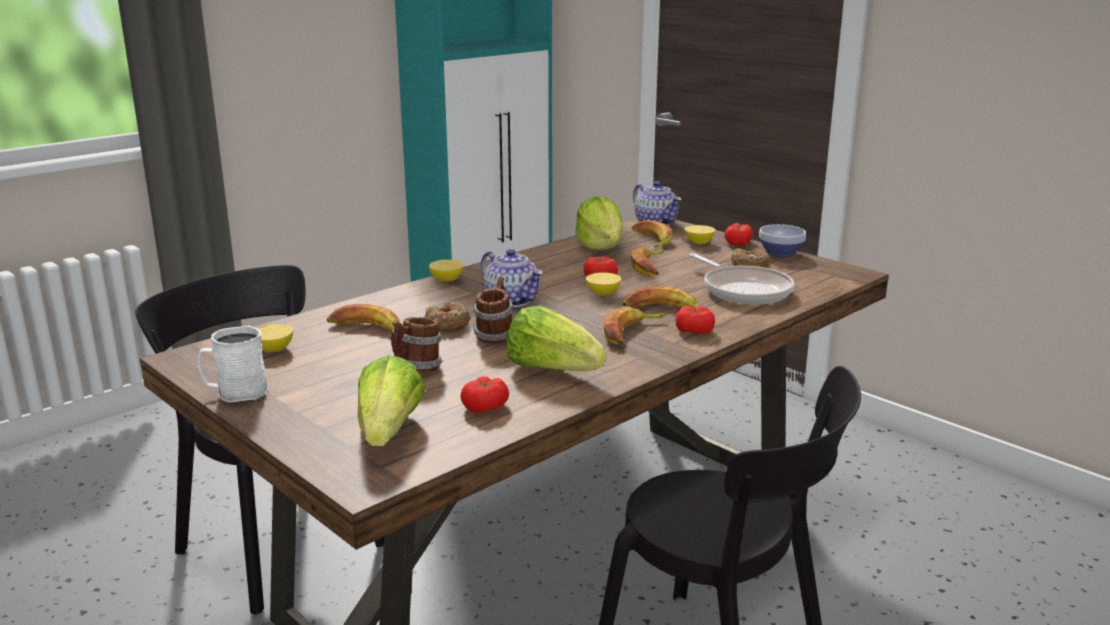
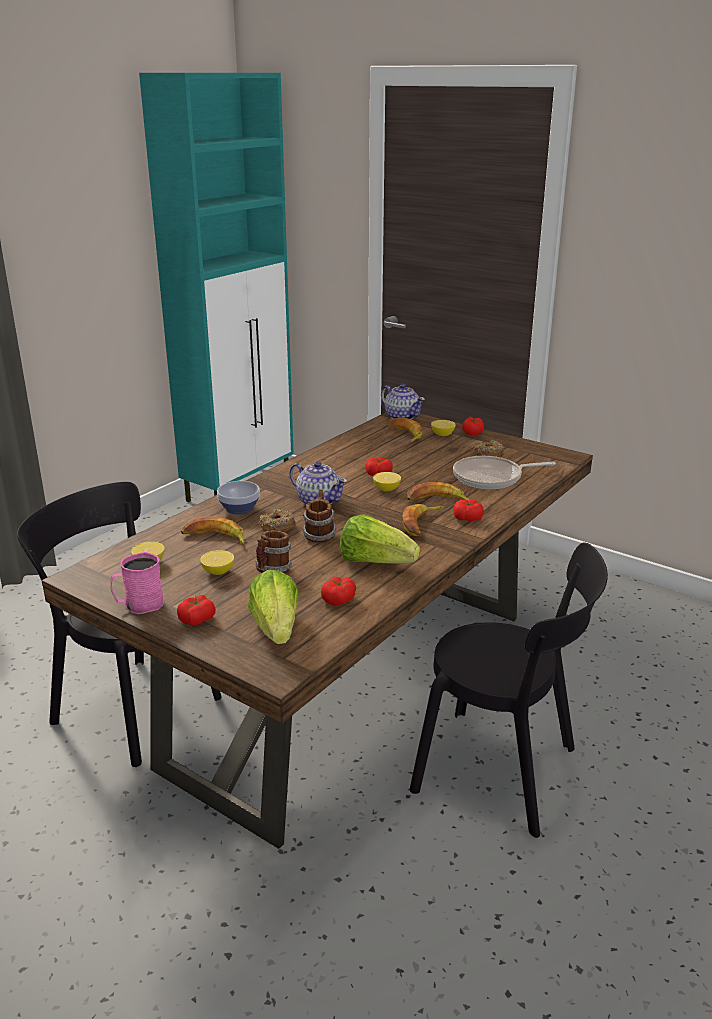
camera: 10 degrees left, 5 degrees up
(235, 393) = (139, 605): white mug -> pink mug
(296, 414) = (196, 619): none -> tomato
(446, 280) = (258, 485): lemon -> lemon (218, 572)
(600, 247) = (367, 444): lettuce -> none
(650, 267) = (413, 461): banana -> none
(743, 290) = (491, 478): frying pan -> frying pan turned 120 degrees clockwise
(780, 253) = (508, 440): bowl -> bowl (240, 508)

